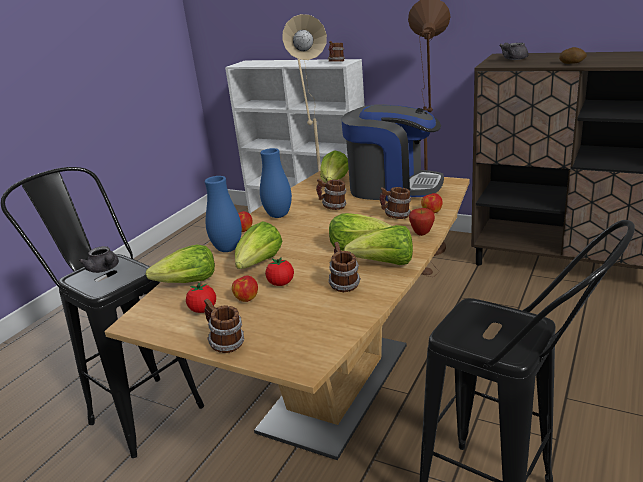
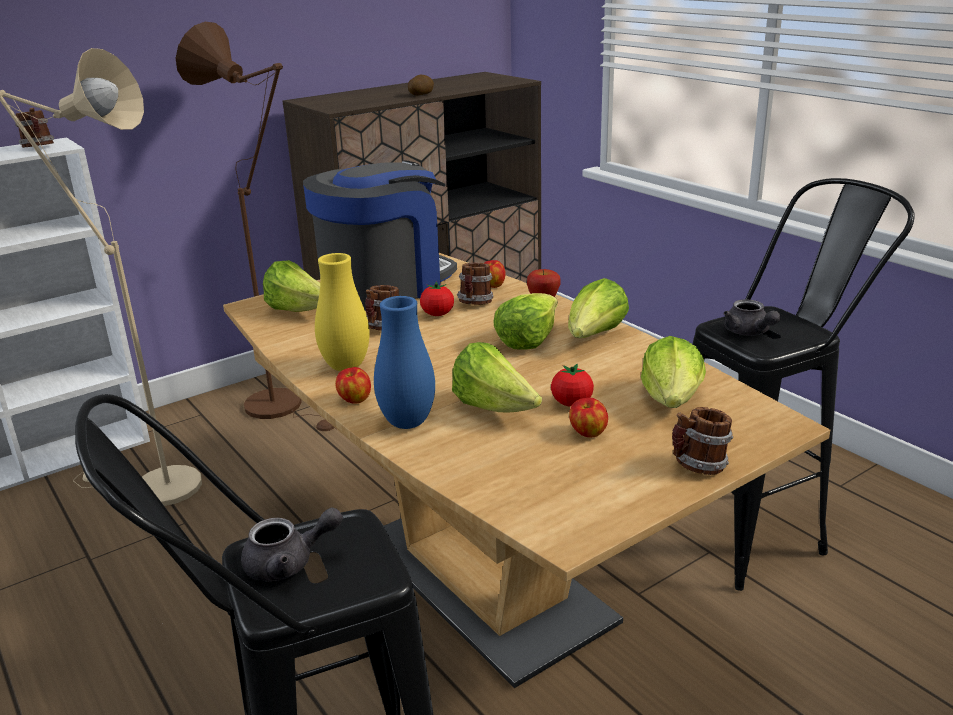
camera: 65 degrees left, 0 degrees up
(188, 283) = (484, 472): lettuce -> lettuce (672, 399)
(203, 310) = (587, 470): tomato -> tomato (437, 314)
(278, 215) = (346, 367): blue vase -> yellow vase
(343, 284) = (619, 368): mug -> none
(513, 59) = (338, 100): grey teapot -> grey teapot (749, 332)

